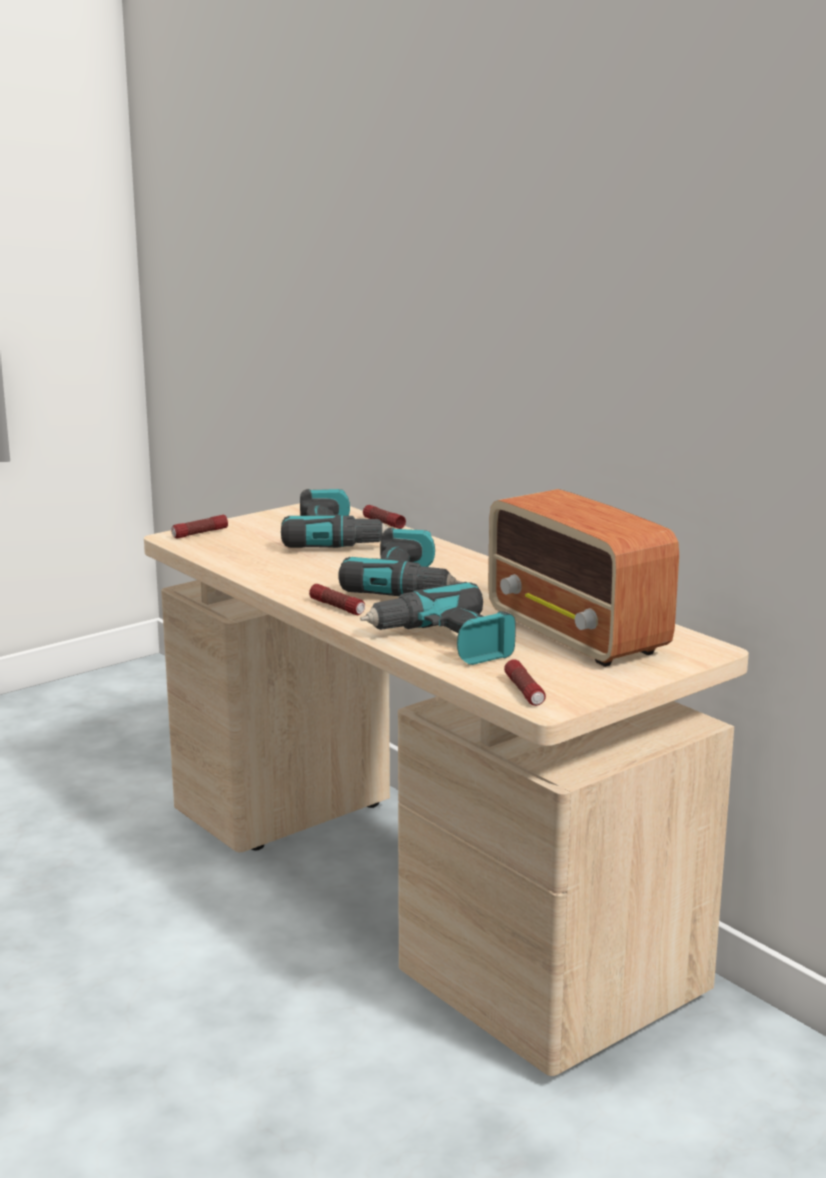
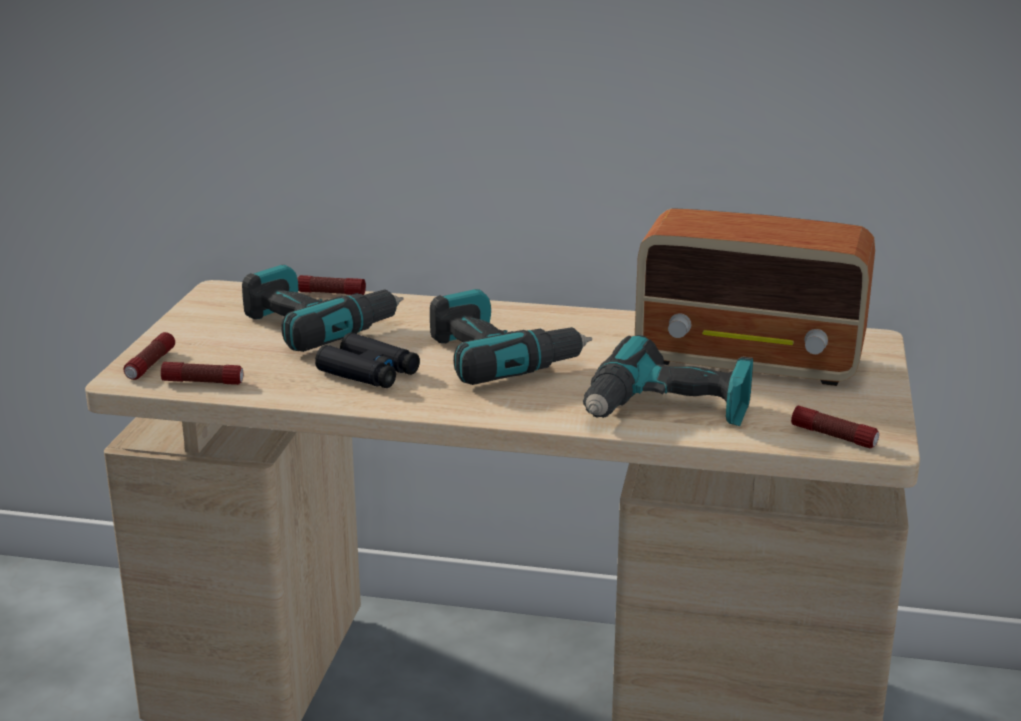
camera: 40 degrees left, 5 degrees up
(308, 570) = (369, 373): none -> black binoculars
(337, 607) = (488, 407): flashlight -> flashlight (203, 382)

